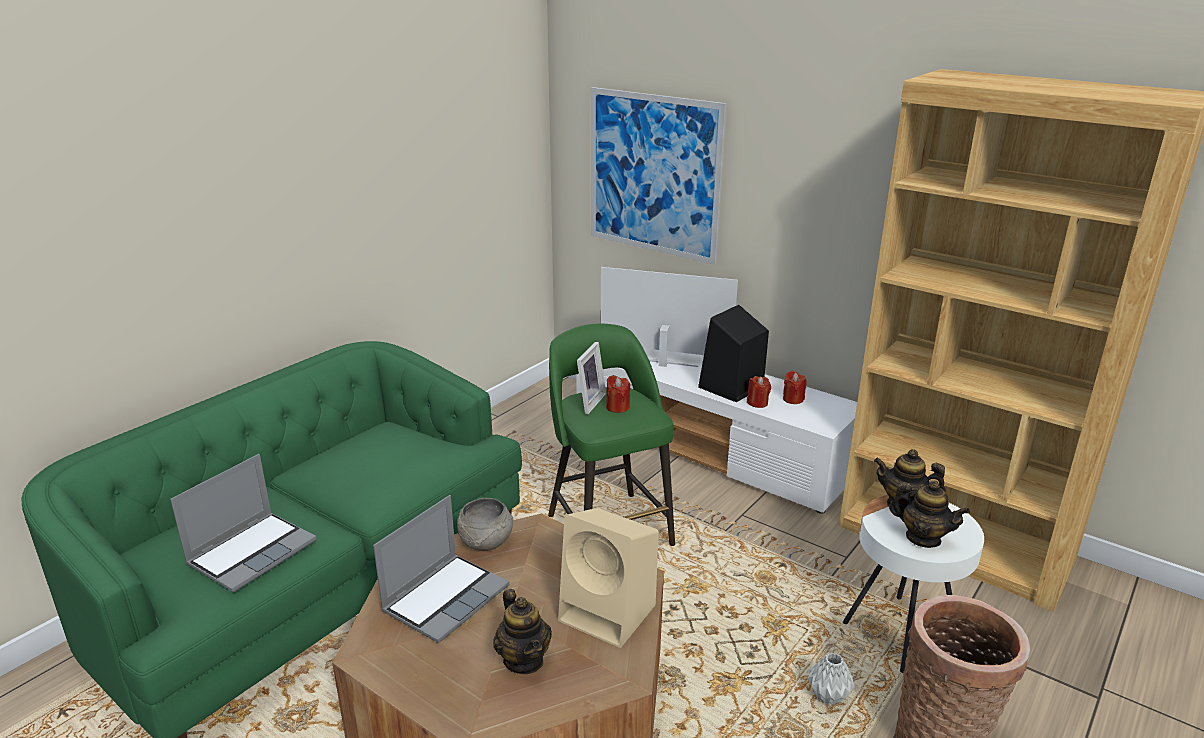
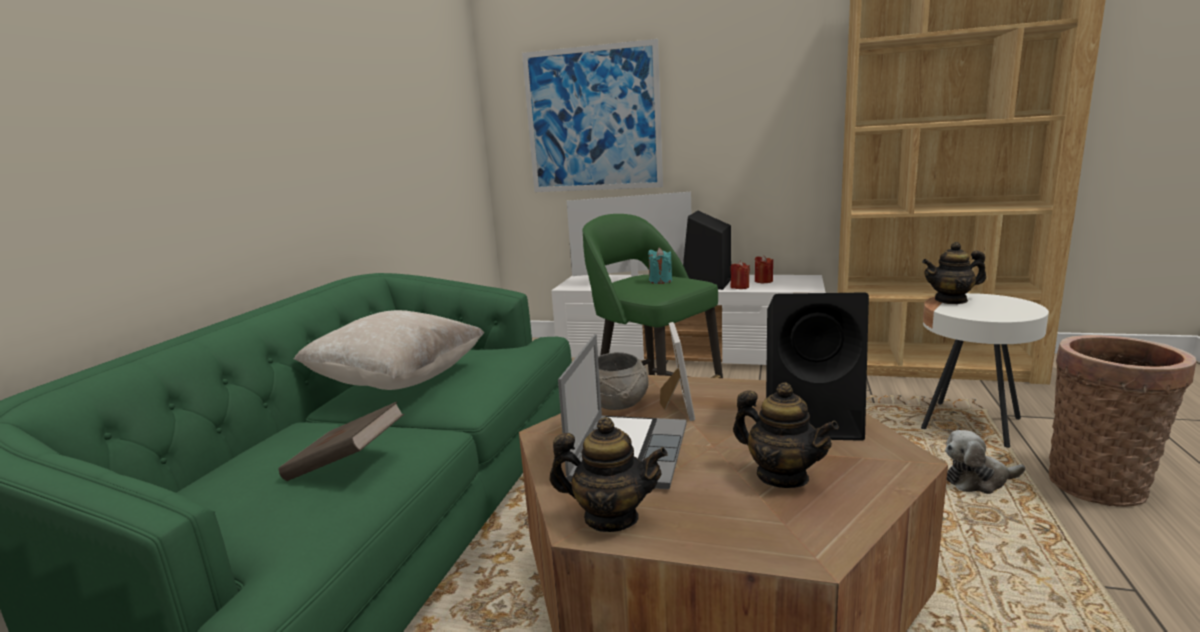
camera: 20 degrees left, 10 degrees down
(252, 552) = (347, 465): laptop -> brown book
(342, 467) = (398, 382): none -> beige pillow
(587, 402) = (629, 283): picture frame -> picture frame (675, 407)
(610, 613) = (815, 420): beige speaker -> black speaker
(617, 407) = (660, 281): red candle -> turquoise candle
(828, 697) = (978, 481): grey vase -> plush toy
(923, 538) = (998, 311): teapot -> teapot (611, 517)

